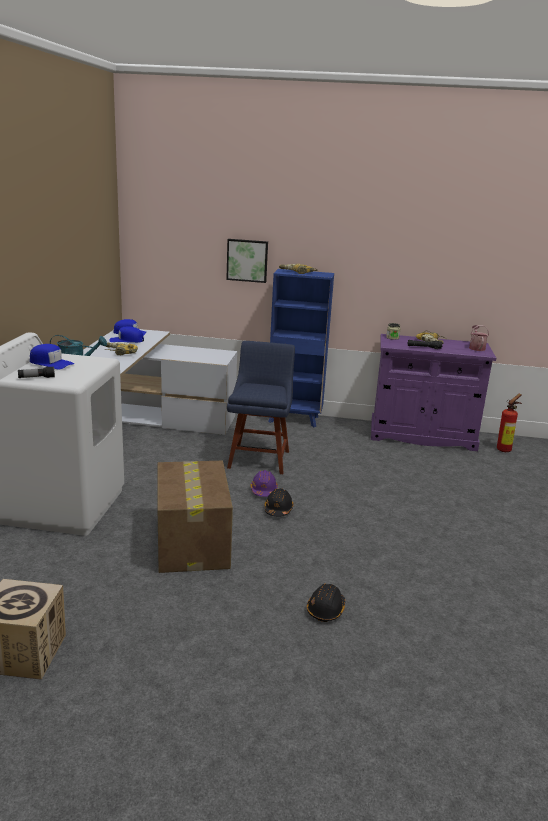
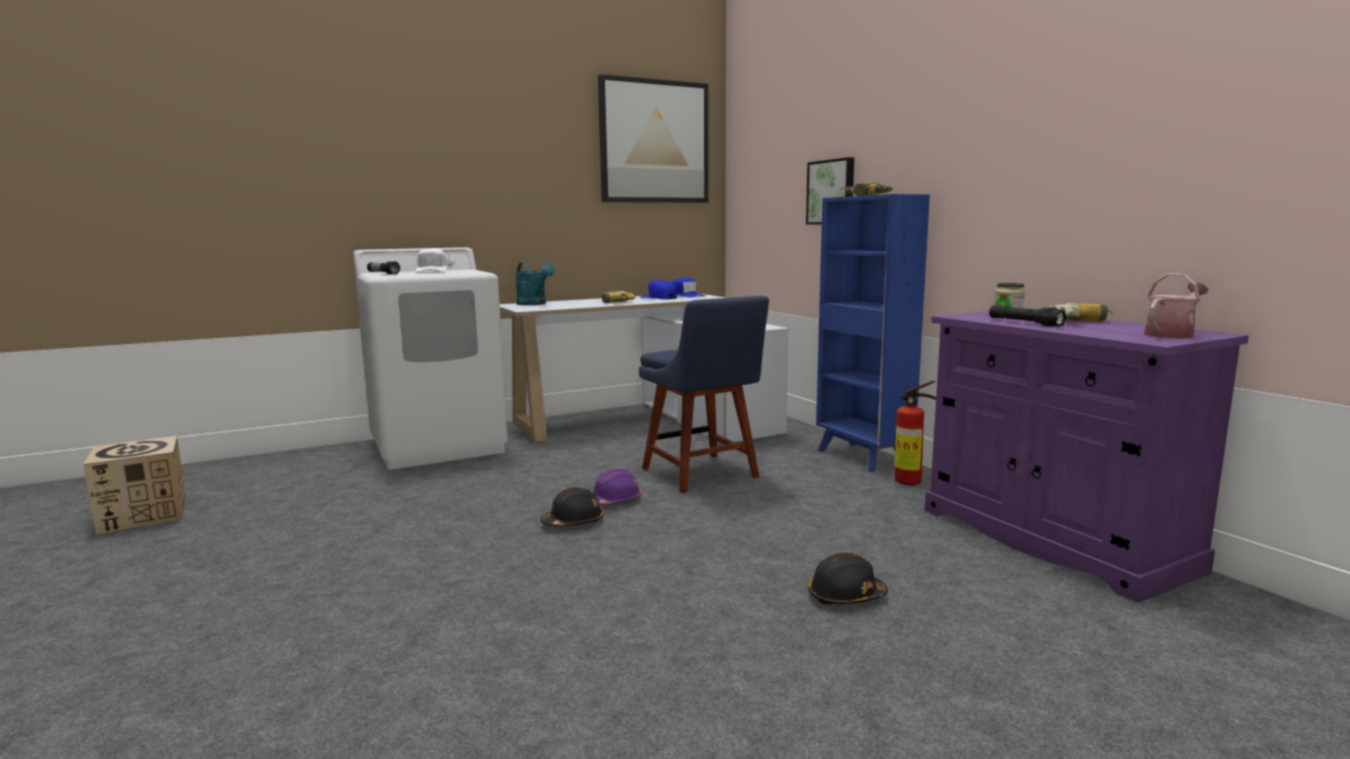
camera: 55 degrees right, 10 degrees down
(51, 363) = (432, 270): blue cap -> white cap
(94, 213) = (654, 142): none -> picture
(192, 541) = (427, 508): cardboard box -> none
(259, 458) = (702, 474): blue chair -> blue chair turned 90 degrees clockwise
(326, 609) = (317, 628): black hard hat -> black hard hat (846, 596)
(505, 449) = (1239, 630): fire extinguisher -> fire extinguisher (912, 482)

